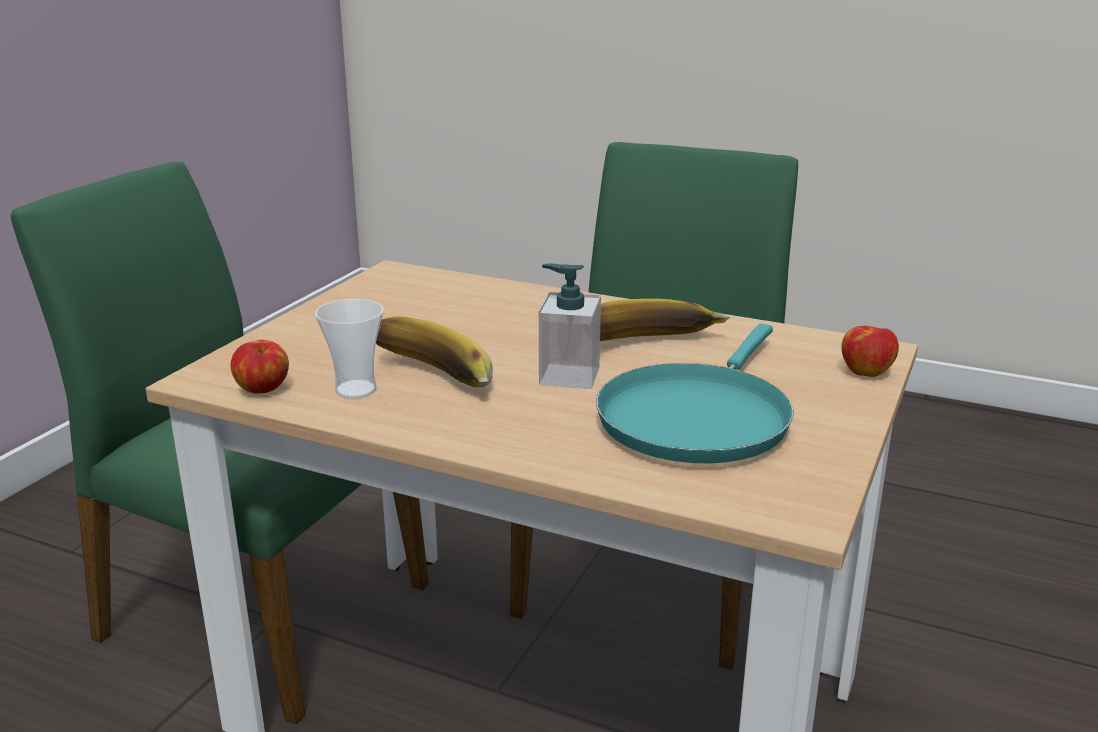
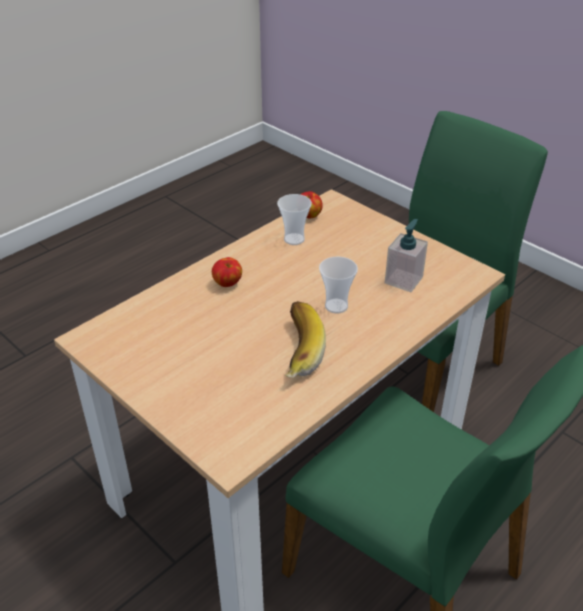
camera: 110 degrees right, 15 degrees up
(430, 379) = (293, 262): banana -> none
(529, 335) = (336, 306): none -> cup
(569, 376) = (270, 307): soap dispenser -> soap dispenser (403, 280)
(697, 417) = (193, 338): turquoise frying pan -> none
(866, 372) = (200, 434): apple -> apple (228, 284)

